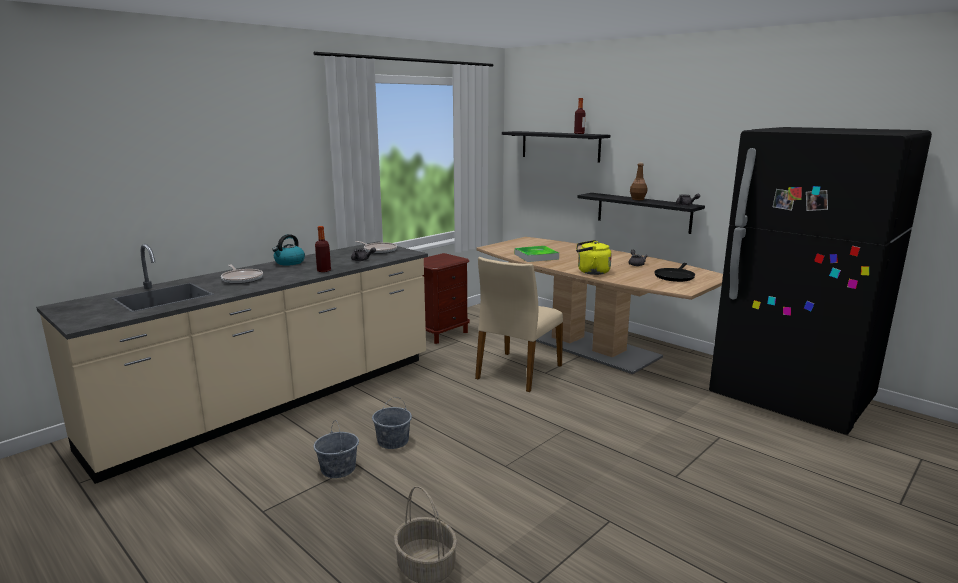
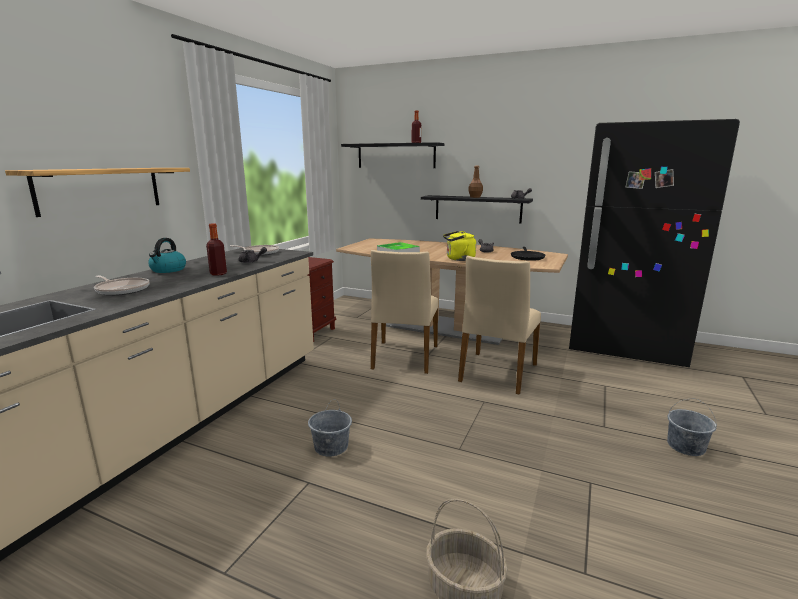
camera: 20 degrees left, 0 degrees up
(244, 190) = (100, 189): none -> shelf
(338, 469) = (289, 492): grey bucket -> grey bucket (685, 446)
(604, 403) = (497, 372): none -> beige chair

